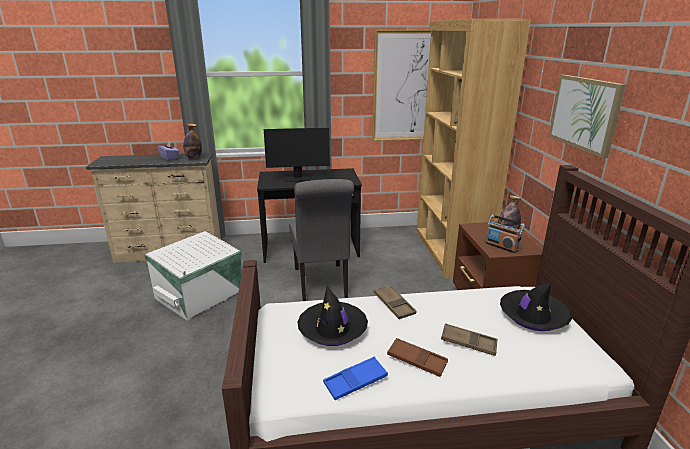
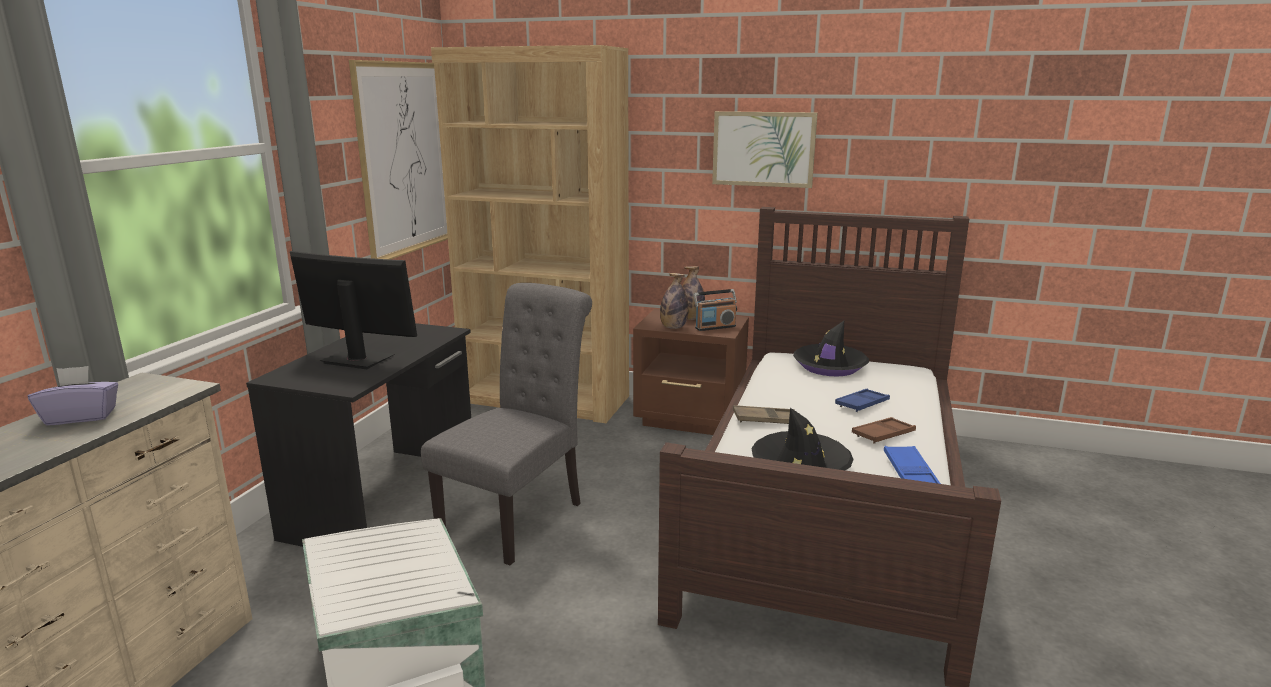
camera: 65 degrees left, 5 degrees down
(193, 158) = (150, 392): bottle -> bottle (673, 327)
(298, 178) = (357, 359): monitor -> monitor turned 90 degrees counterclockwise
(321, 284) = (519, 516): grey chair -> grey chair turned 75 degrees counterclockwise
(468, 343) = (862, 404): brown tray -> blue tray

